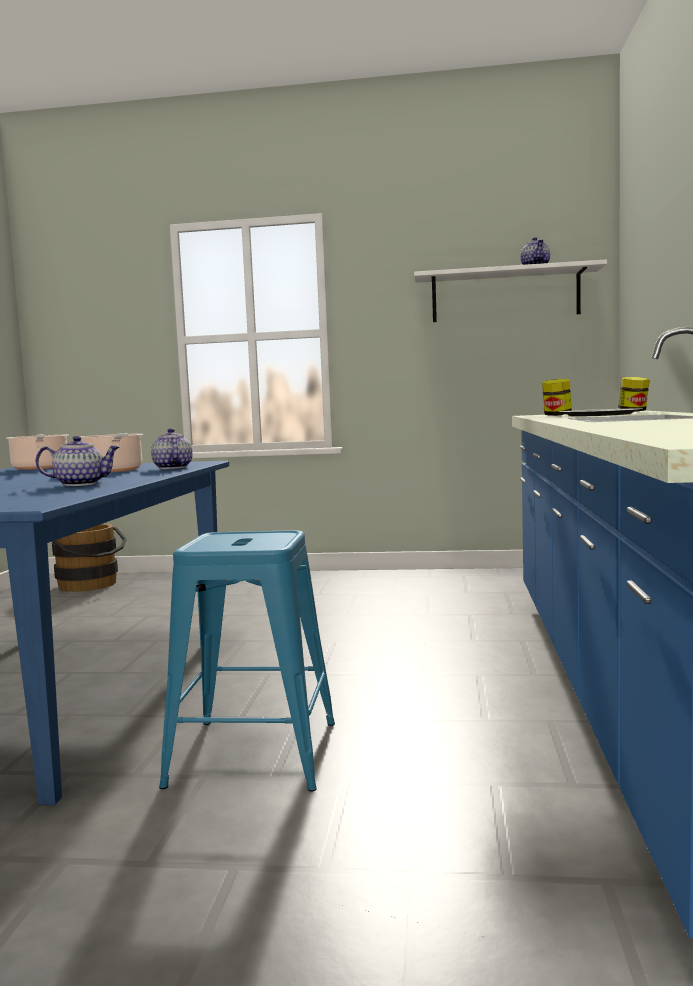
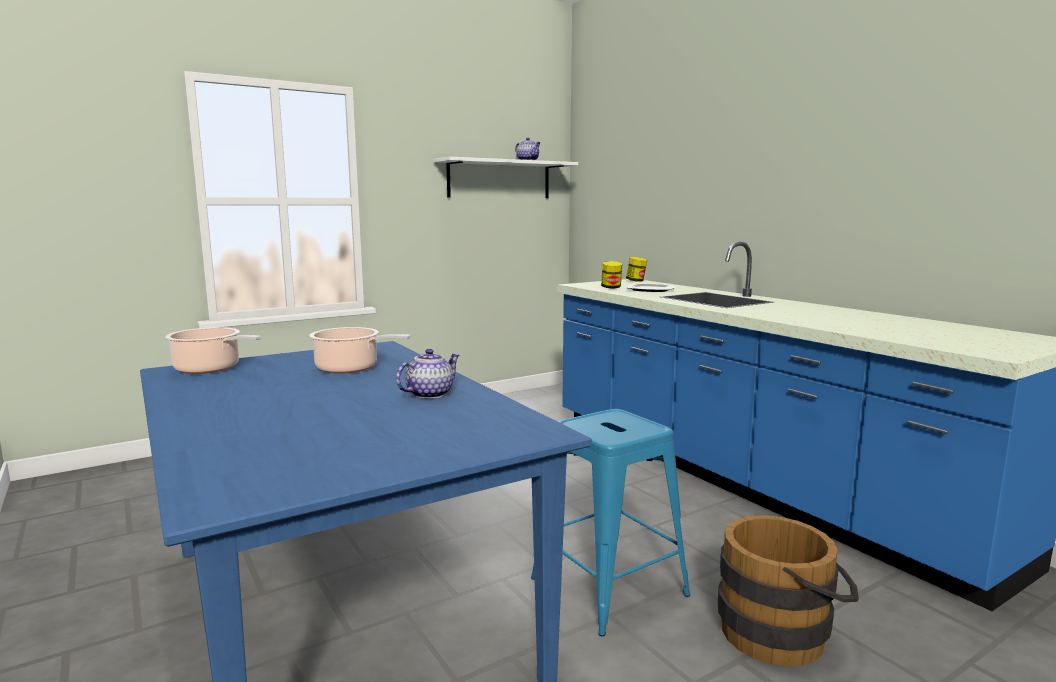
camera: 40 degrees left, 5 degrees up
(91, 585) = (122, 482): brown bucket -> brown bucket (782, 633)
(171, 468) = (397, 358): teapot -> none

